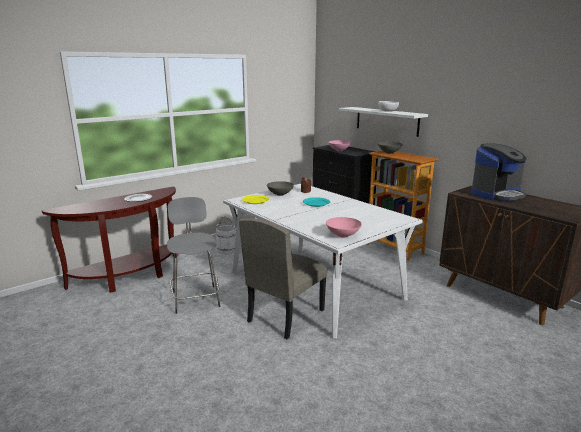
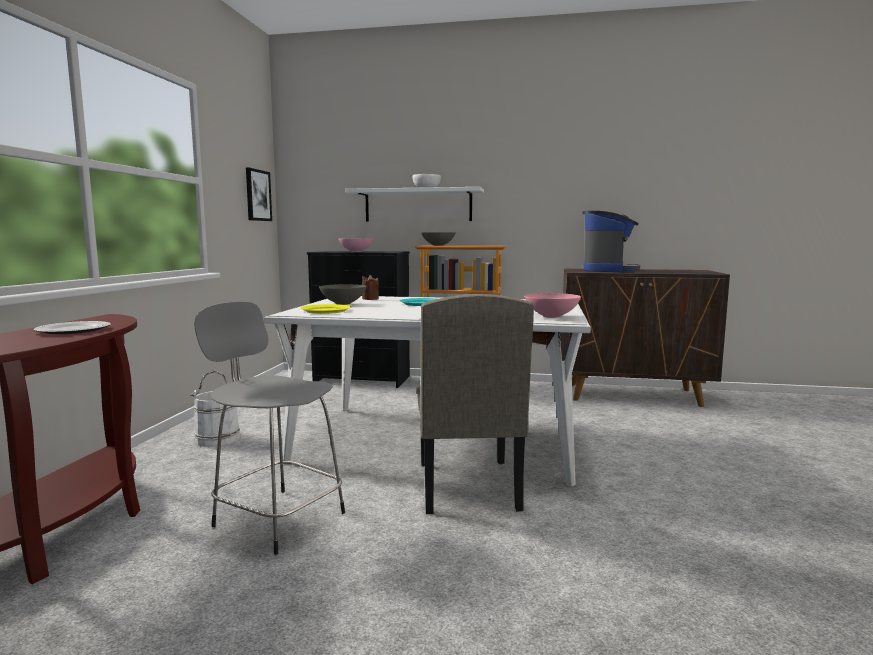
camera: 40 degrees left, 10 degrees down
(296, 108) = (257, 195): none -> picture

